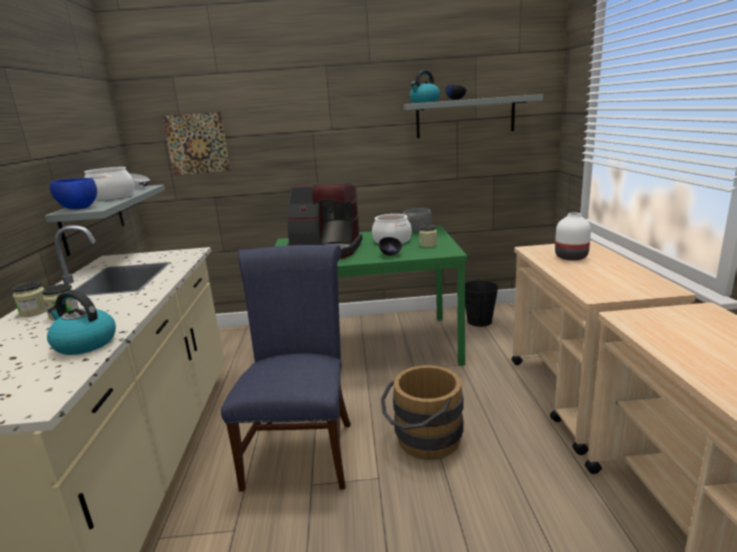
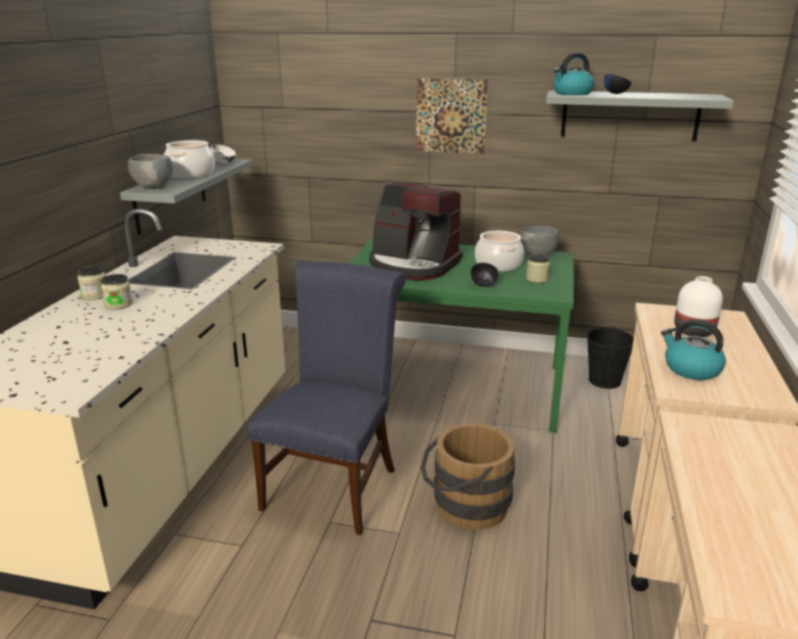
camera: 15 degrees right, 5 degrees up
(78, 208) = (153, 187): blue bowl -> grey bowl
(84, 344) = (125, 340): kettle -> kettle (691, 369)
(197, 144) = (295, 113): picture -> picture (451, 116)

